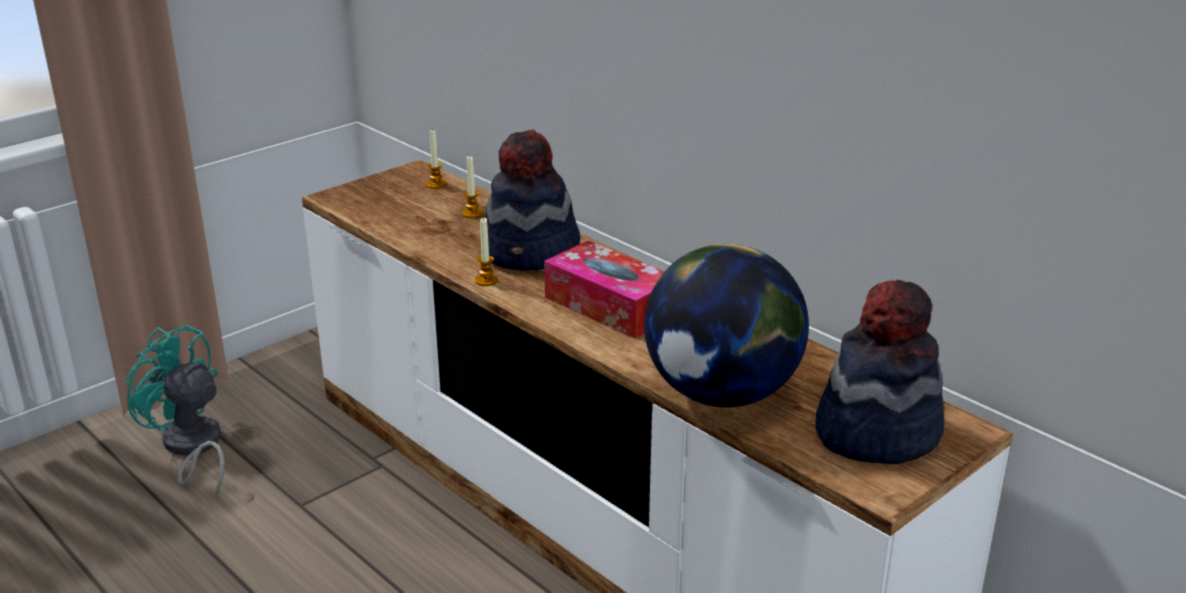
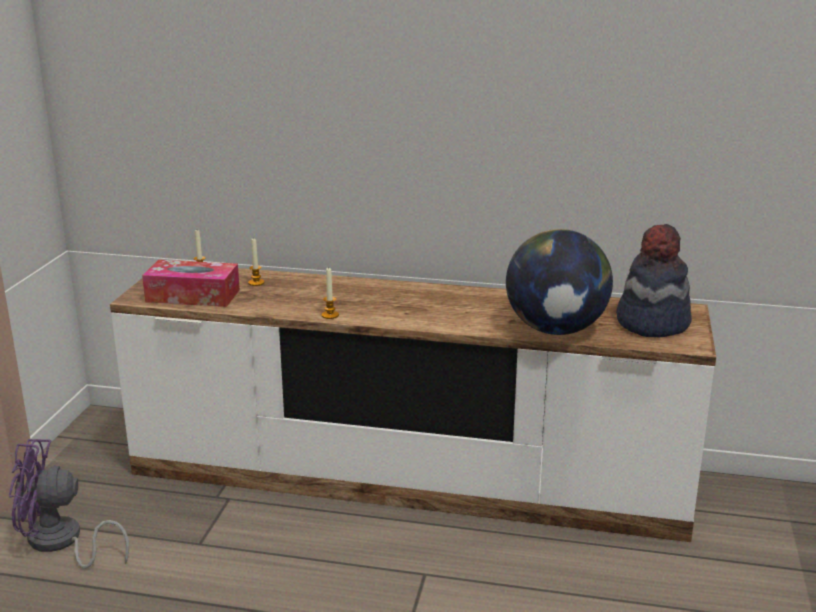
camera: 35 degrees left, 5 degrees down
(191, 448) = (60, 543): turquoise fan -> purple fan
(531, 253) = (333, 293): hat -> none
(610, 306) = (427, 307): tissue box -> tissue box (193, 296)

